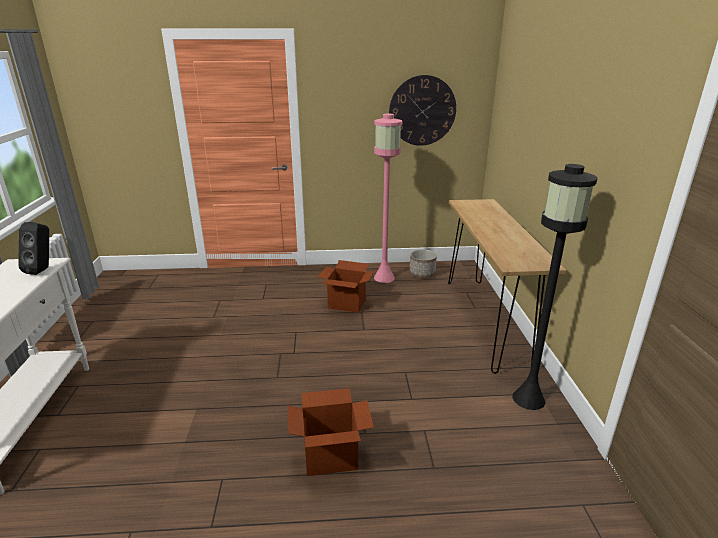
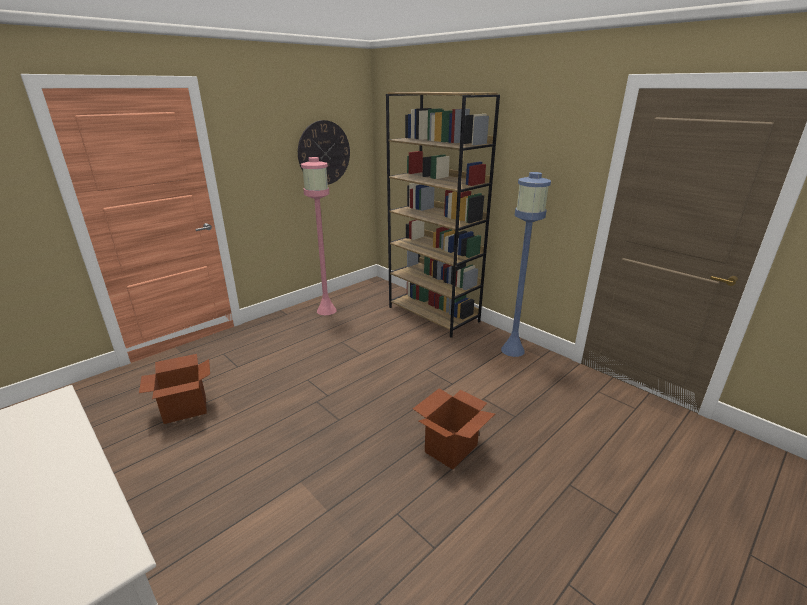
camera: 40 degrees left, 0 degrees up
(43, 270) = (61, 409): black speaker -> none
(346, 304) = (322, 341): cardboard box -> cardboard box (185, 409)
(422, 273) = (352, 297): planter -> none
(485, 321) = (434, 314): brown console table -> brown bookcase
(529, 398) = (512, 350): black floor lamp -> blue floor lamp

